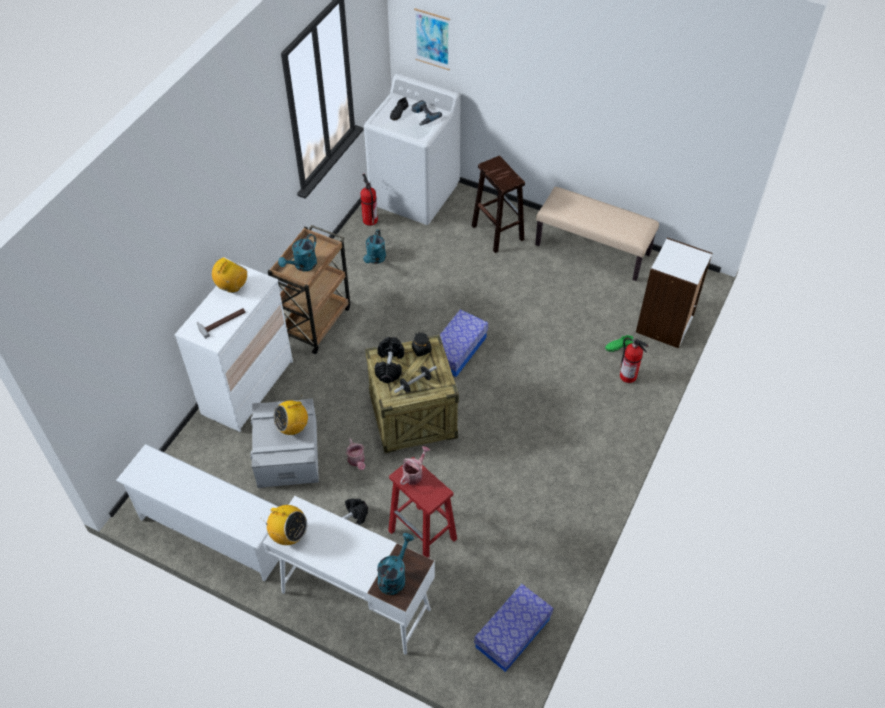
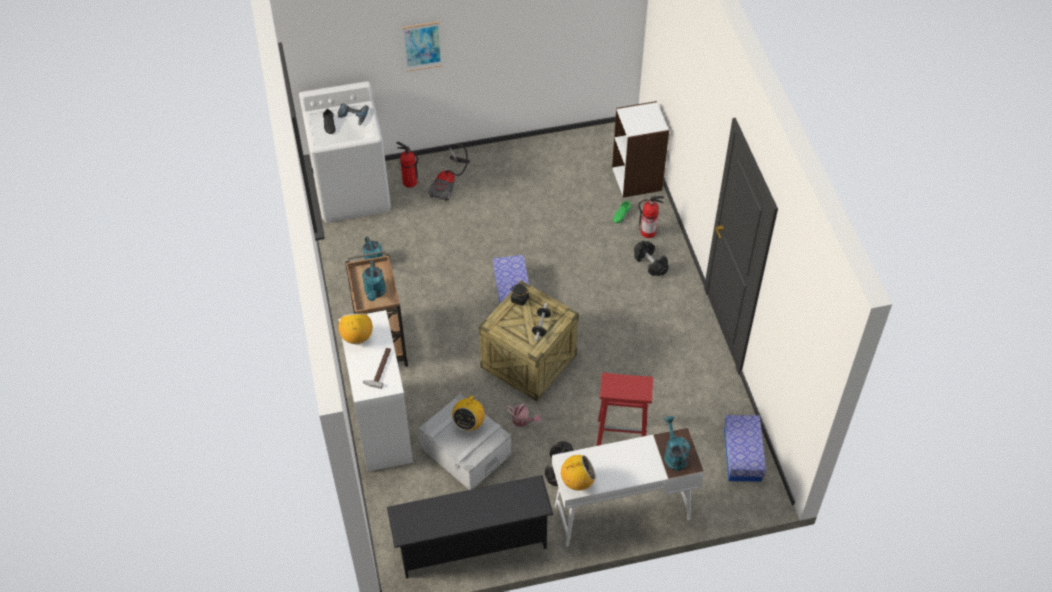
camera: 40 degrees left, 0 degrees up
(212, 532) = (472, 545): white shoe rack -> black shoe rack
(369, 220) = (337, 236): fire extinguisher -> fire extinguisher (409, 182)
(390, 366) = (509, 325): black dumbbell -> black dumbbell (650, 263)
(414, 473) = (615, 382): watering can -> none
(432, 39) = (331, 45): picture -> picture (422, 46)
(497, 232) = (449, 184): brown stool -> vacuum cleaner
(593, 249) = (534, 154): beige bench -> none

